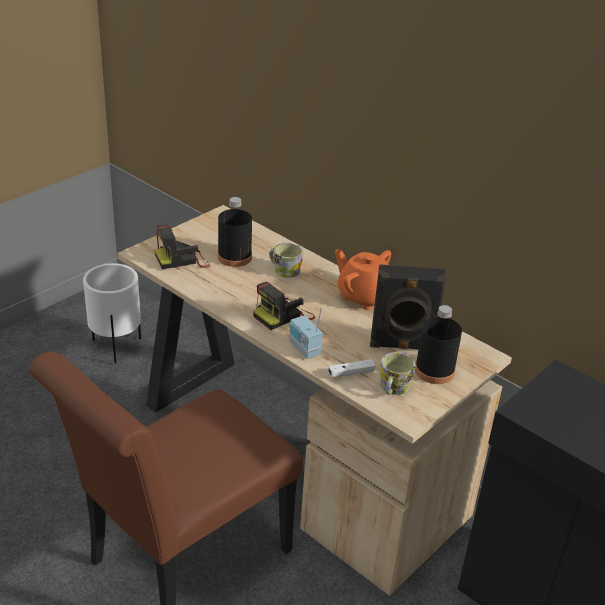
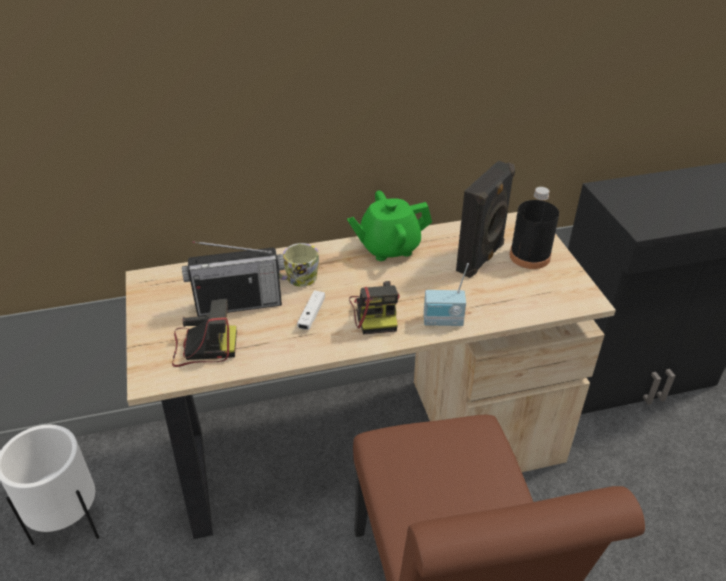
camera: 55 degrees left, 5 degrees up
(182, 259) = (202, 347): camera -> camera turned 105 degrees counterclockwise
(234, 257) = (239, 304): black bottle -> radio
(351, 373) = (502, 306): white game controller -> white game controller (311, 315)
(364, 297) = (389, 247): orange teapot -> green teapot
(393, 388) = (540, 291): mug -> none

